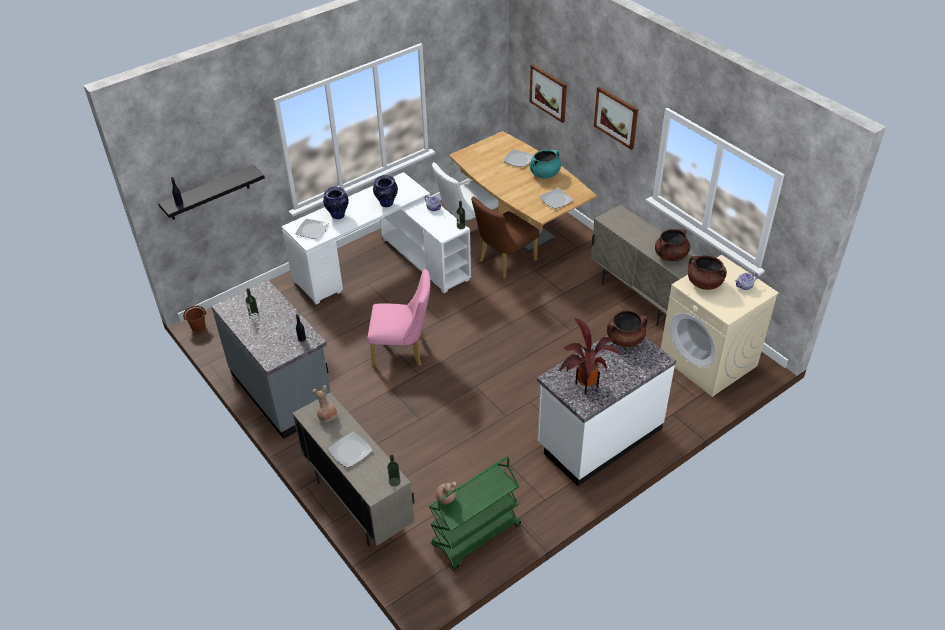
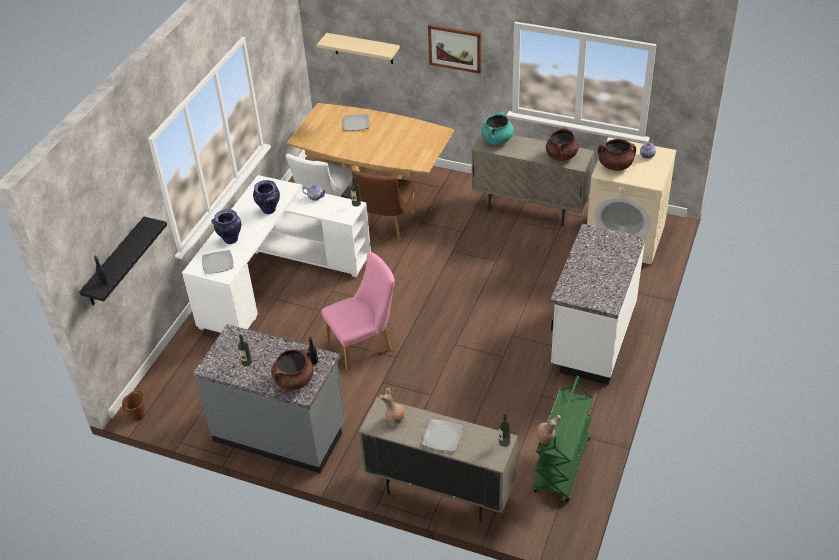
camera: 30 degrees left, 0 degrees up
(544, 174) = (392, 127): turquoise cooking pot -> turquoise cooking pot (497, 140)
(548, 93) = (363, 48): picture -> beige shelf
(556, 199) = (422, 146): plate -> none
(584, 385) = (593, 288): potted plant -> none
(625, 339) = (592, 237): brown cooking pot -> brown cooking pot (294, 380)

